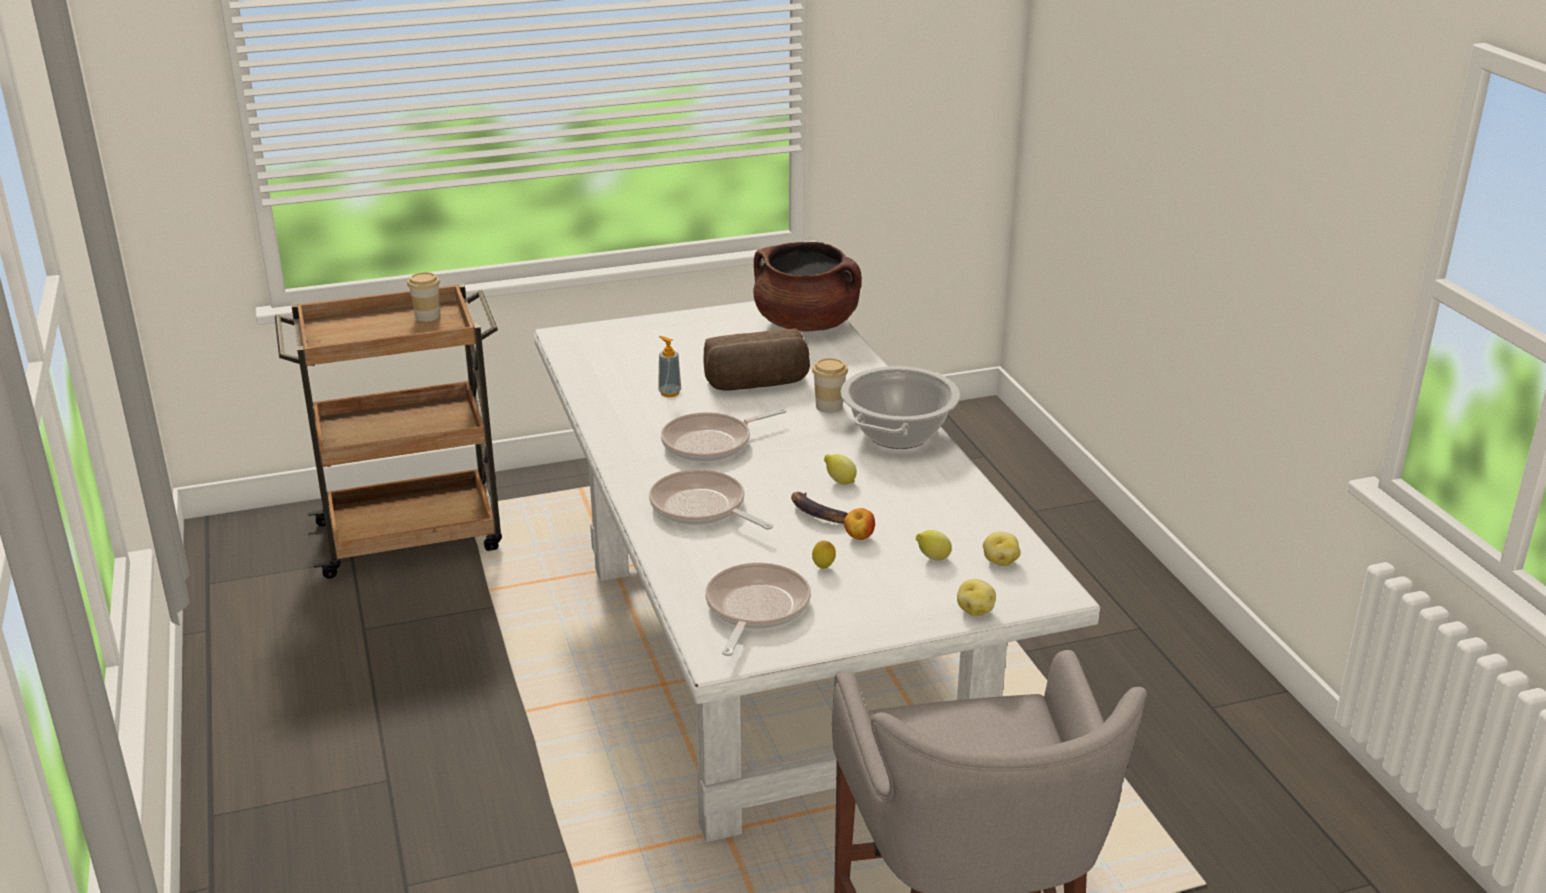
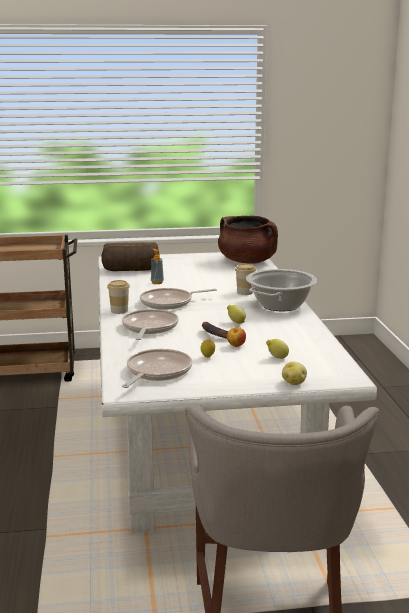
camera: 10 degrees right, 10 degrees down
(427, 316) = (44, 247): cup -> cup (119, 311)
(702, 508) = (149, 328): frying pan -> frying pan turned 45 degrees clockwise
(757, 384) = (208, 282): bread -> bread (131, 270)
(1000, 561) = (319, 362): potato -> none

